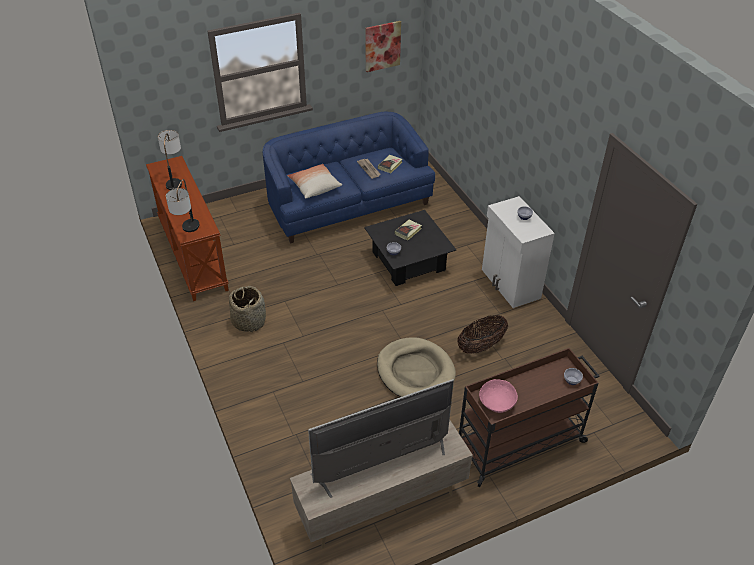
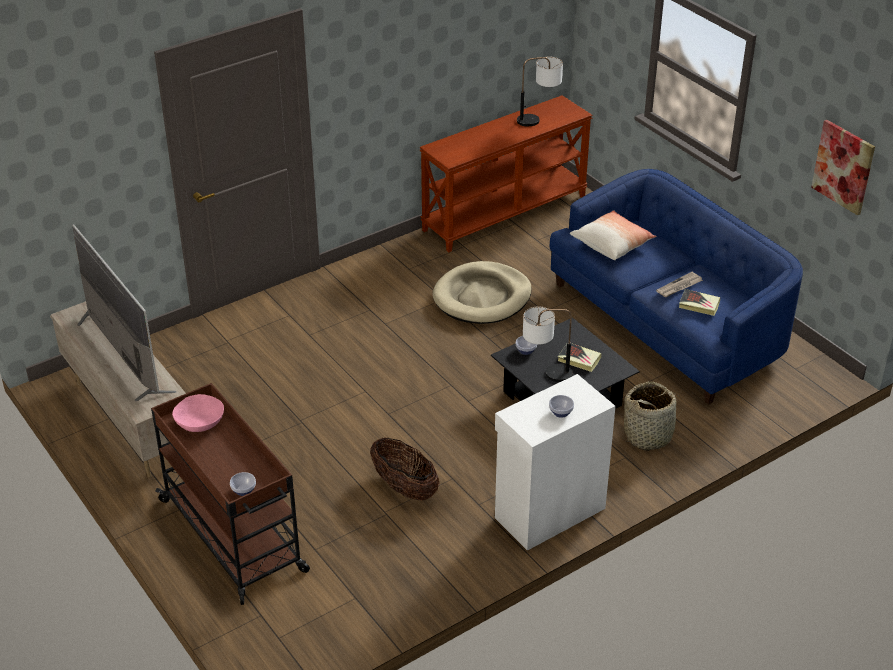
camera: 80 degrees right, 5 degrees down
(187, 232) = (441, 147): table lamp -> table lamp (545, 374)
(249, 321) = (400, 277): basket -> basket (648, 435)
(415, 371) = (343, 427): beige dog bed -> beige dog bed (482, 297)

